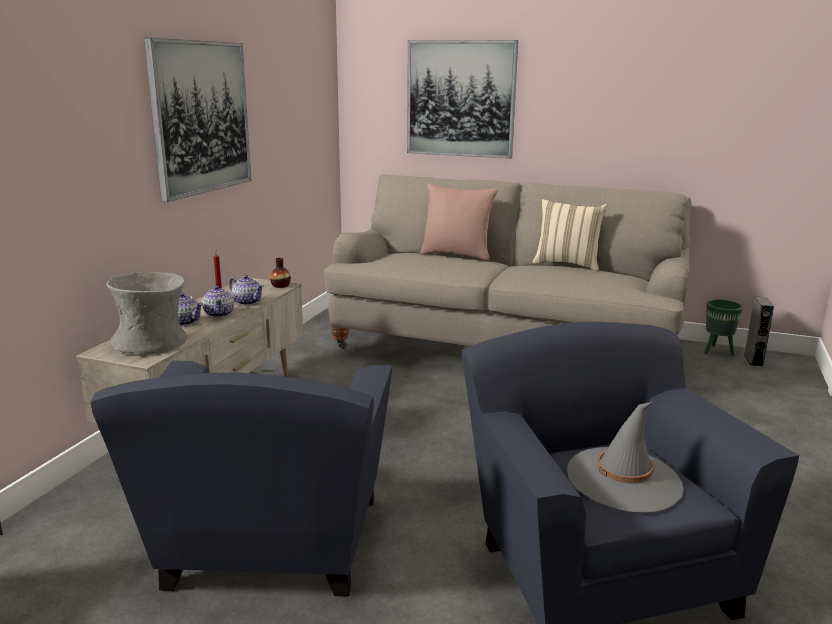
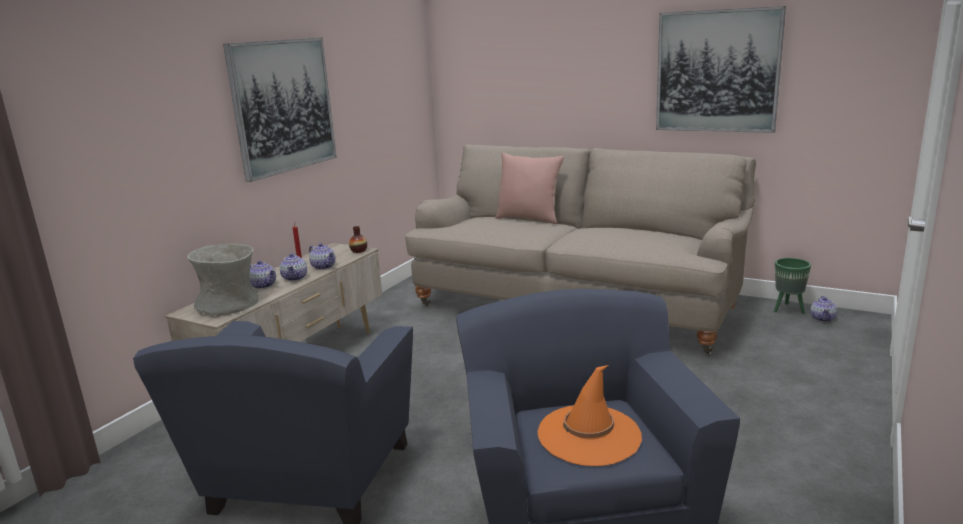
camera: 10 degrees right, 0 degrees up
(460, 99) = (537, 71): picture -> picture (717, 71)
(567, 264) = (629, 226): beige pillow -> none
(623, 480) = (589, 435): grey hat -> orange hat
(753, 360) = (823, 318): grey speaker -> teapot

